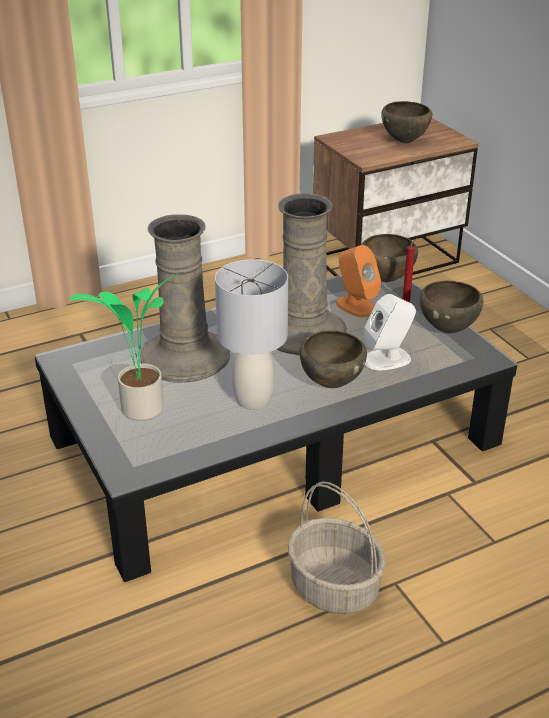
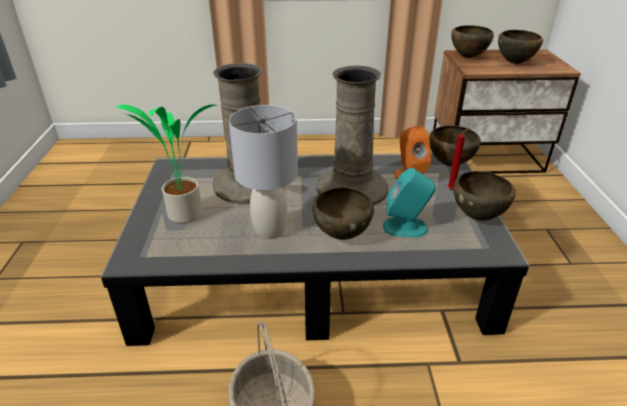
camera: 25 degrees right, 0 degrees up
(348, 142) = (467, 57): none -> brown bowl
(387, 359) = (405, 227): white speaker -> turquoise speaker

